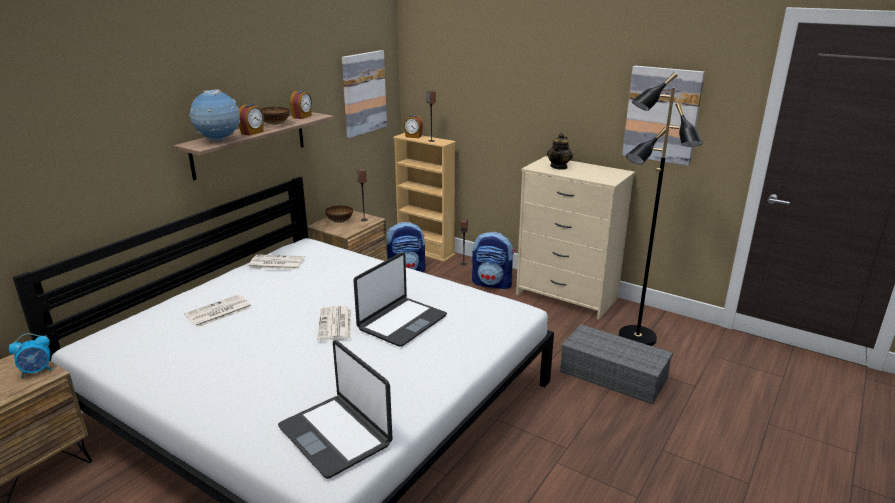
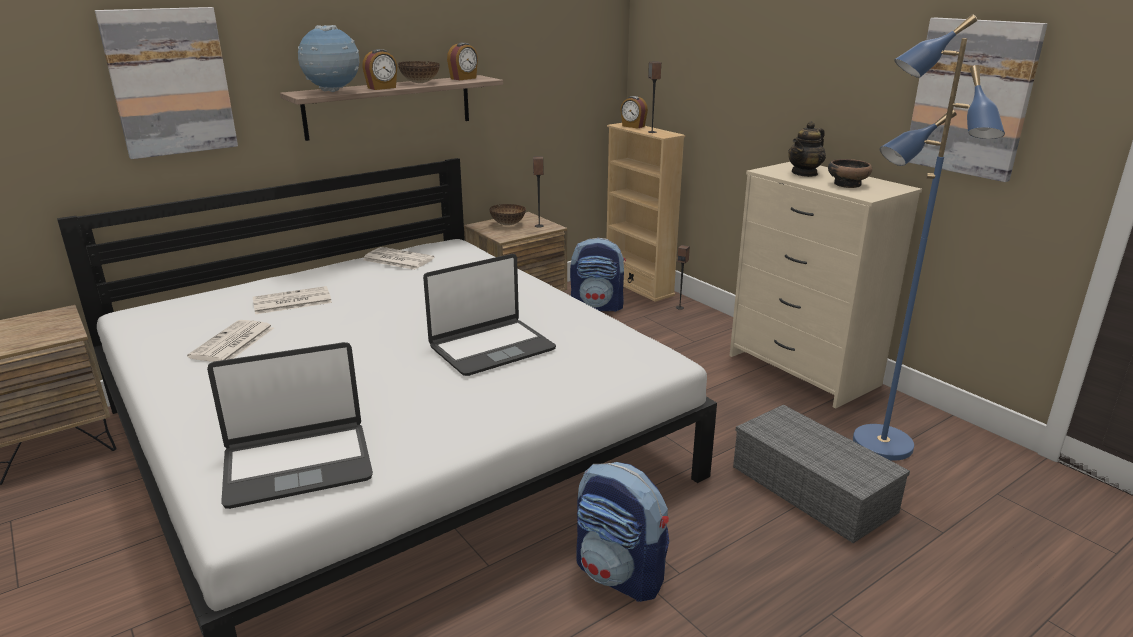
camera: 20 degrees right, 0 degrees up
(37, 371) = (59, 329): alarm clock -> none
(335, 324) = (408, 336): newspaper -> newspaper (232, 343)
(336, 435) = (297, 464): laptop -> laptop turned 90 degrees counterclockwise
(363, 93) = (568, 61): picture -> picture (170, 82)
(493, 283) = (705, 337): backpack -> backpack (620, 574)
(591, 173) = (847, 184): none -> bowl
(636, 338) = (881, 444): black floor lamp -> blue floor lamp

